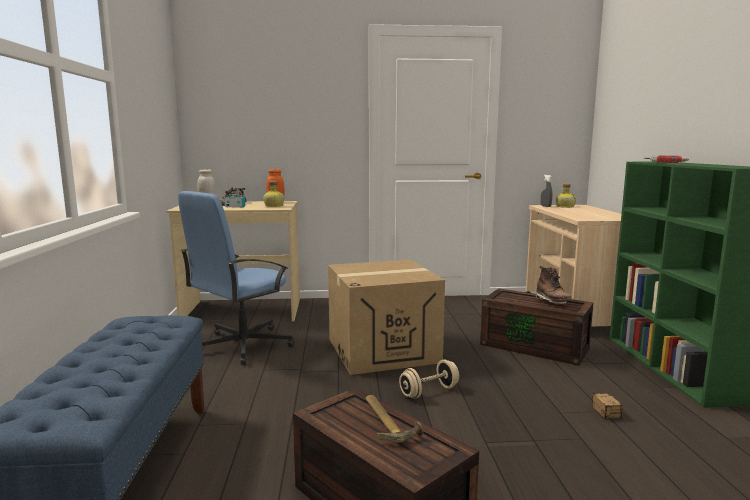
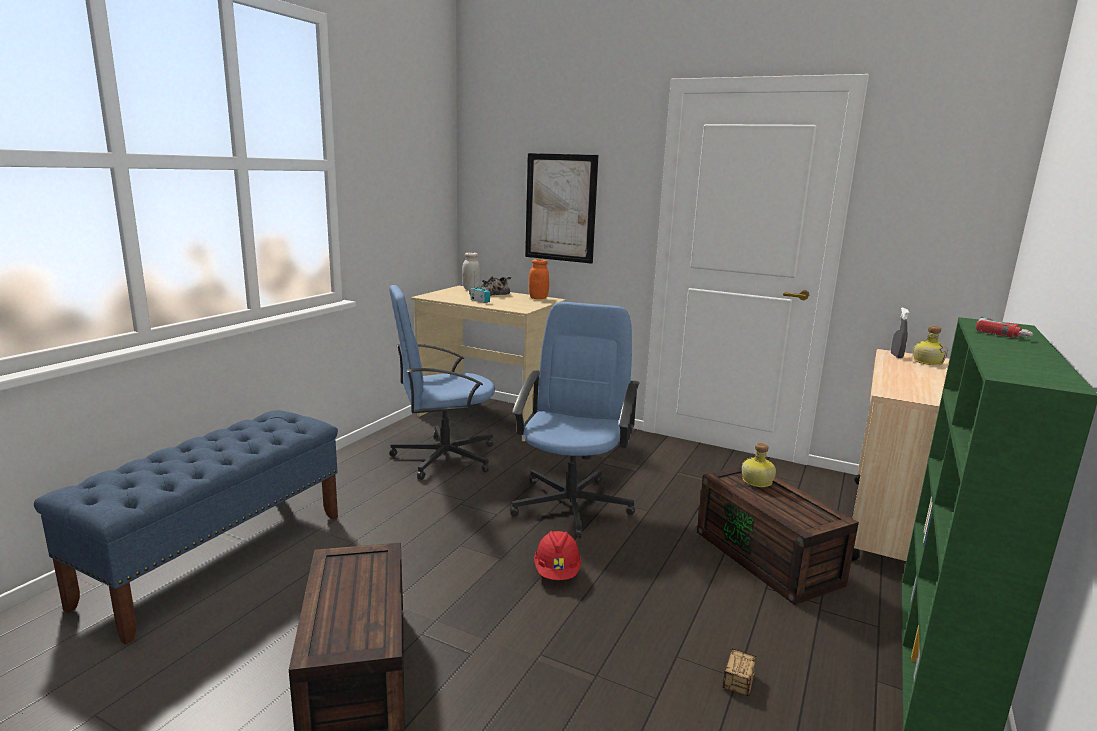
camera: 30 degrees right, 5 degrees up
(274, 206) = (521, 305): bottle -> bottle (757, 482)
(284, 126) = (560, 208): none -> picture
(383, 350) = (572, 504): cardboard box -> blue office chair
(388, 421) = (372, 590): hammer -> none
(429, 392) = (557, 572): beige dumbbell -> red hard hat
(552, 302) = (794, 504): brown boot -> none

